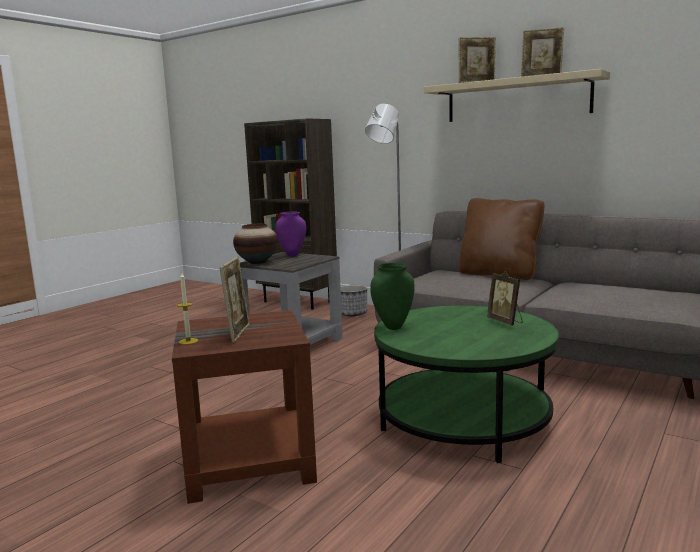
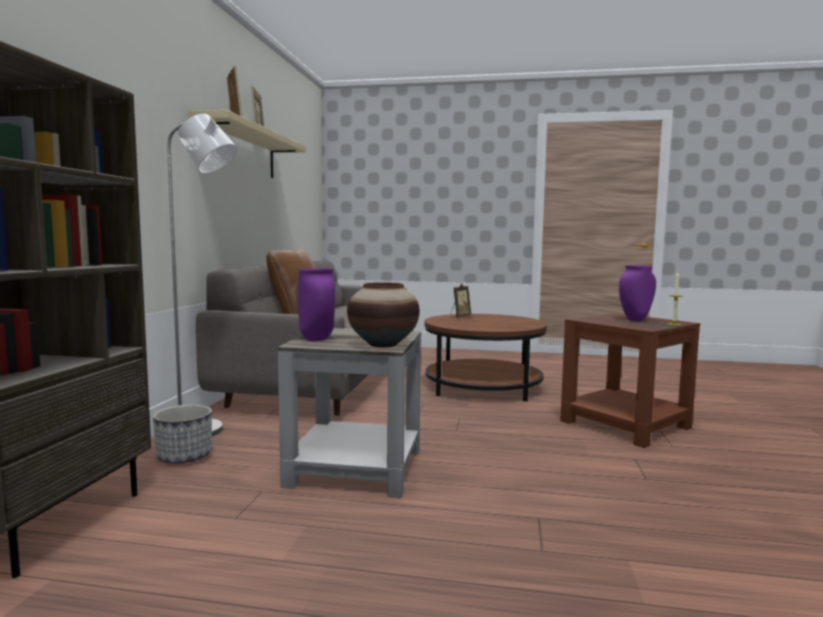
camera: 115 degrees left, 5 degrees down
(238, 333) = (635, 320): picture frame -> purple vase
(393, 327) = (506, 328): green vase -> none
(463, 420) = (483, 386): green coffee table -> brown coffee table

